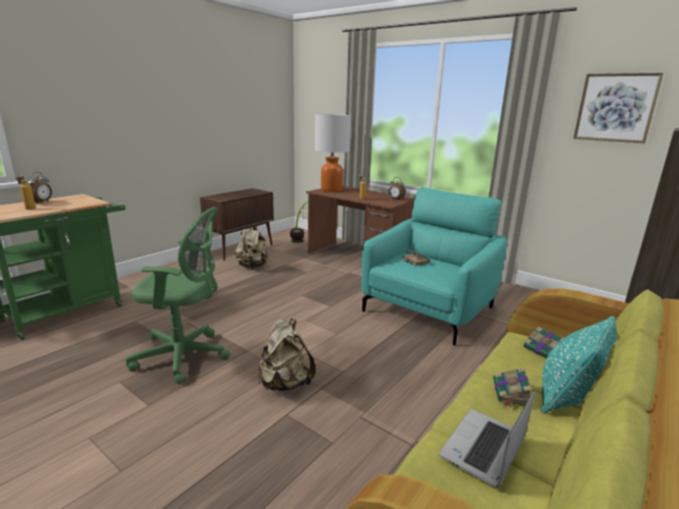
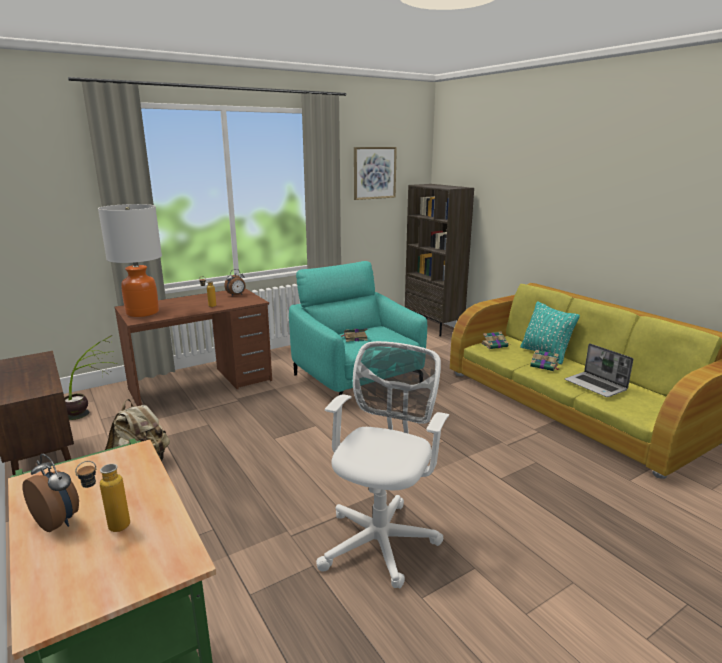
camera: 70 degrees left, 0 degrees up
(185, 356) = (381, 539): green office chair -> white office chair
(285, 383) = (455, 473): beige backpack -> none

